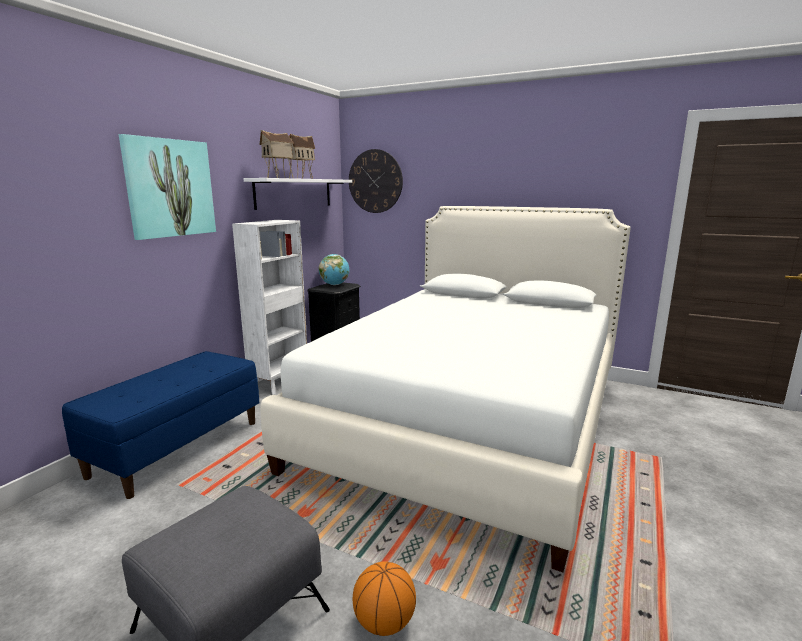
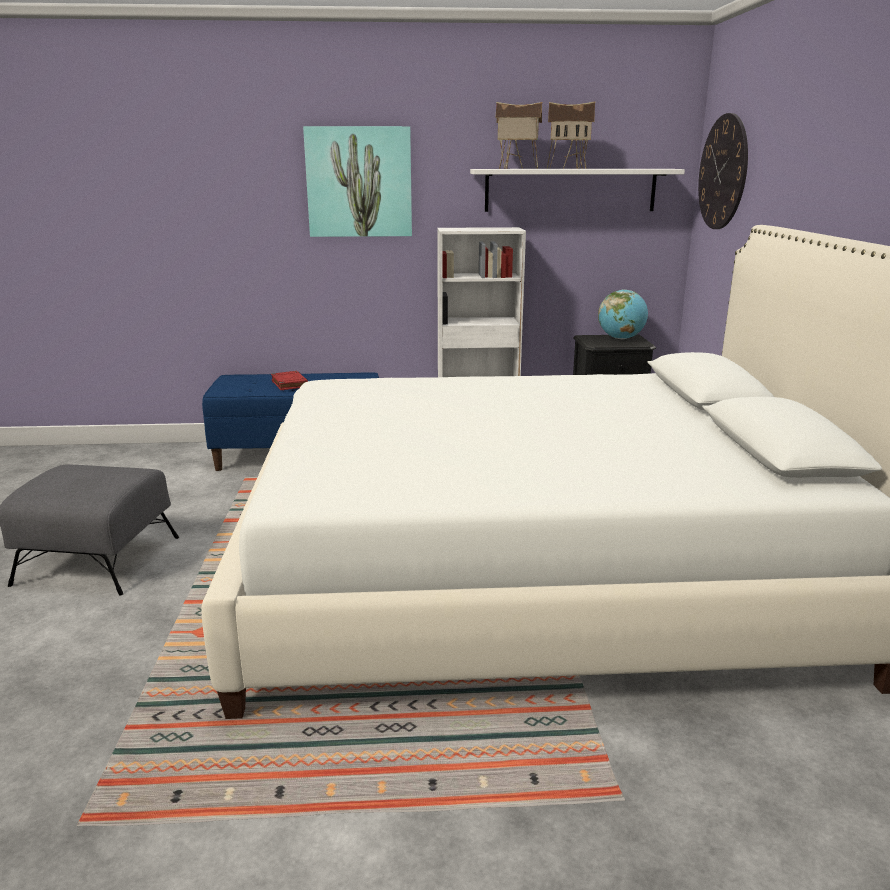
camera: 60 degrees right, 5 degrees up
(164, 381) = (289, 383): none -> red book
(384, 622) = (115, 625): basketball -> none

